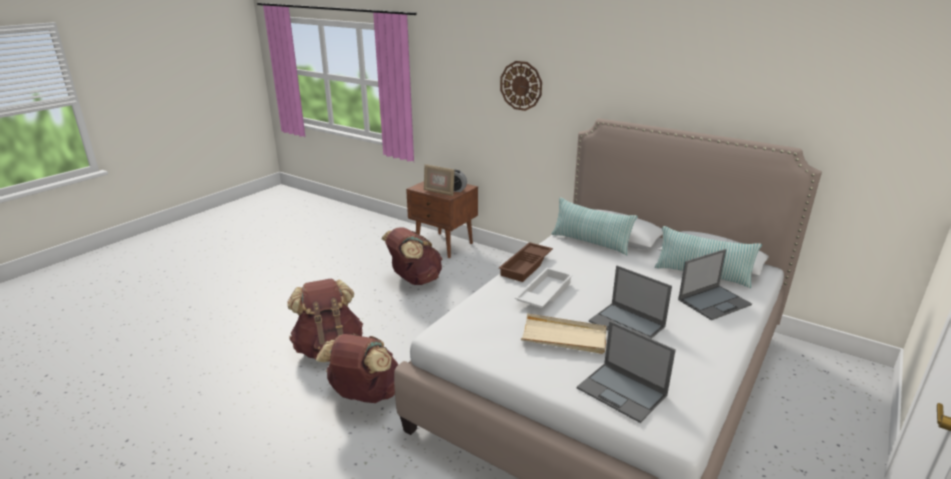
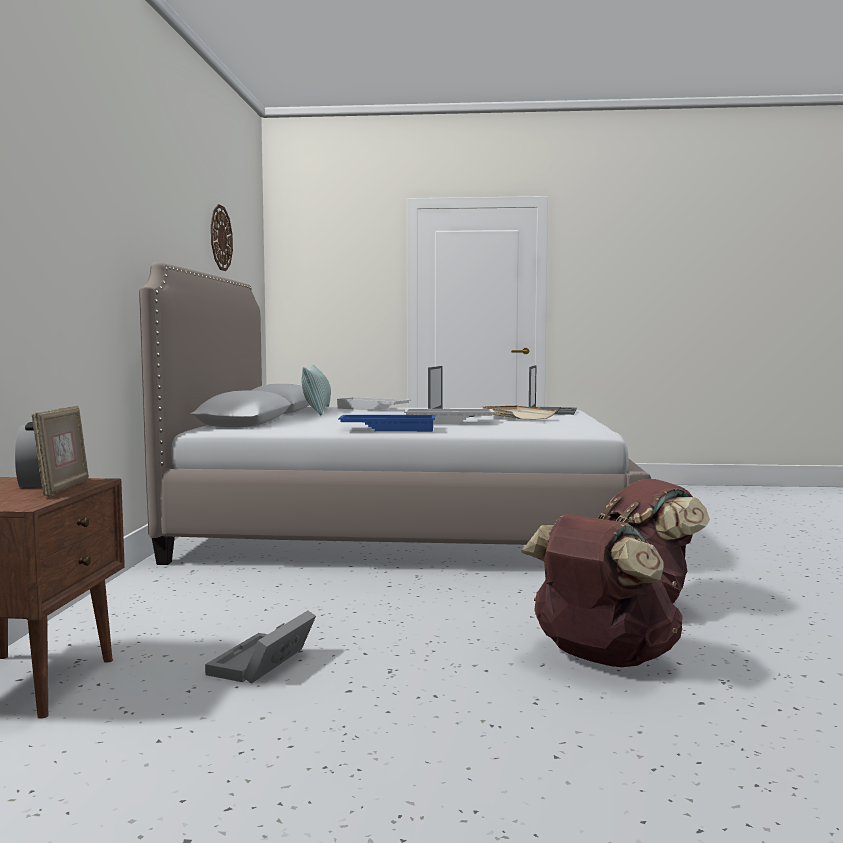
camera: 120 degrees left, 20 degrees down
(414, 280) = (261, 664): brown backpack -> grey storage box
(521, 85) = (48, 202): wall clock -> wall clock (220, 238)
(526, 266) = (388, 429): brown tray -> blue tray
(590, 242) = (278, 424): pillow -> none
(714, 302) = (371, 409): laptop -> white tray

